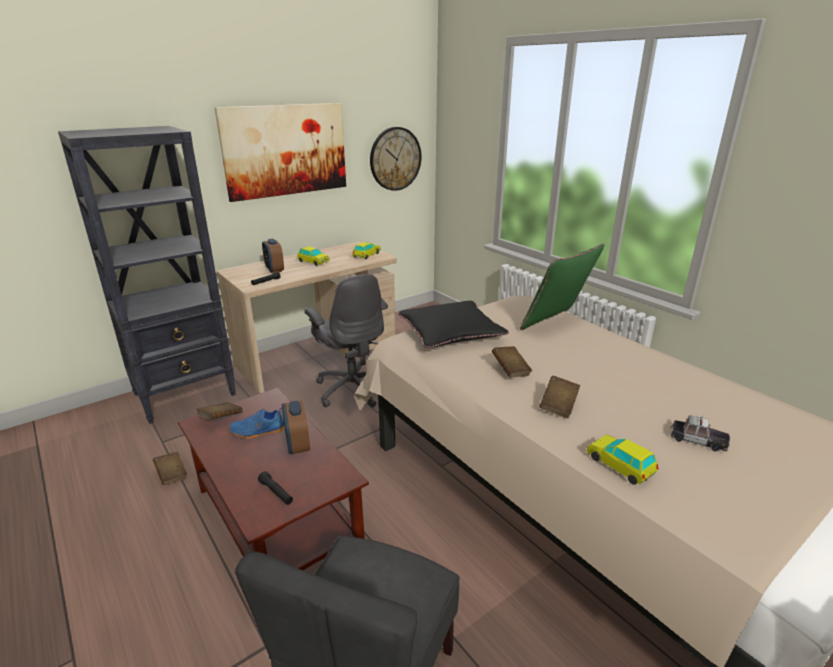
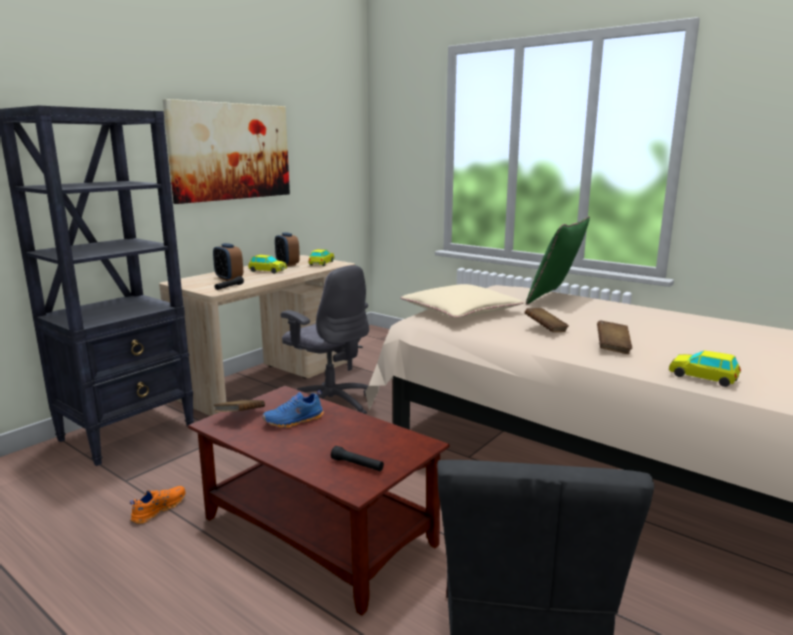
camera: 15 degrees left, 10 degrees down
(172, 475) = (158, 509): brown book -> orange shoe
(298, 445) = (348, 426): alarm clock -> alarm clock (287, 264)
(395, 159) = (333, 169): wall clock -> none
(450, 332) = (460, 311): black pillow -> beige pillow
(698, 440) = (748, 355): toy car -> none

